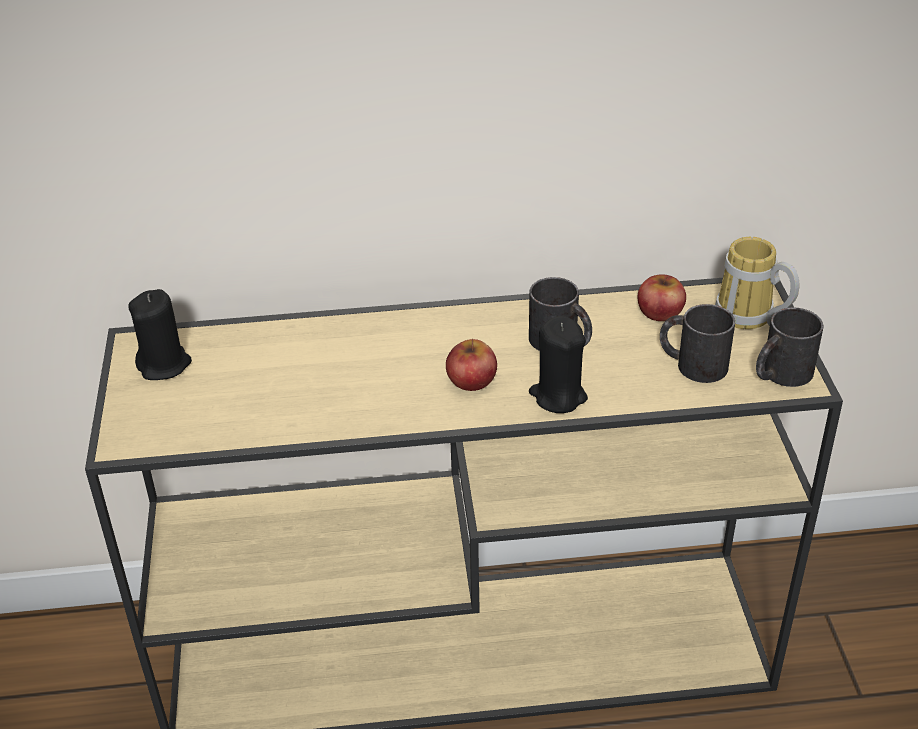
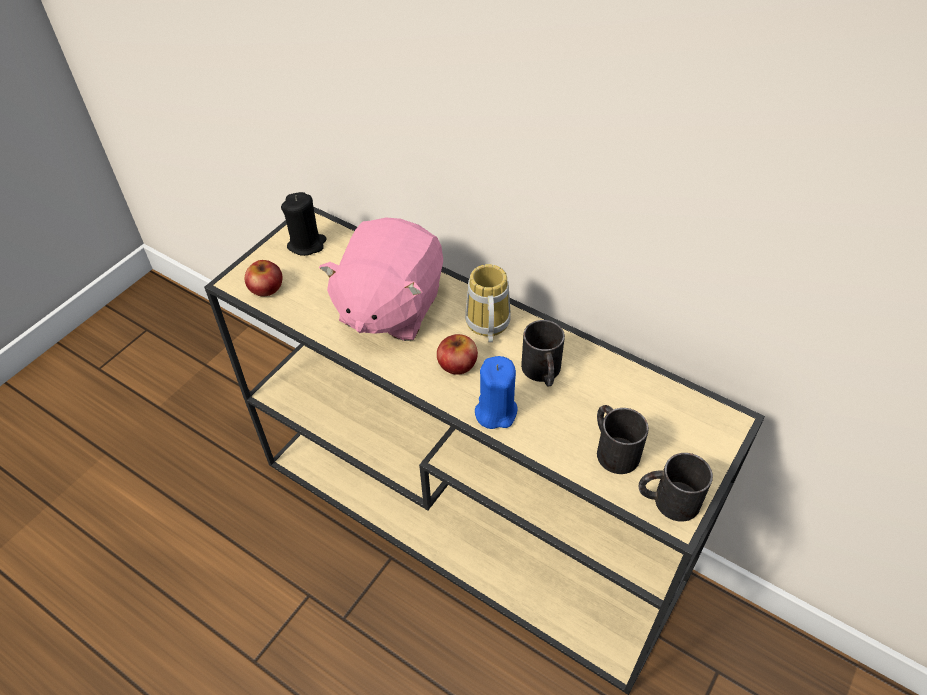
camera: 40 degrees right, 10 degrees up
(339, 371) = (389, 307): none -> pink plush toy
(558, 396) = (495, 411): black candle -> blue candle
(660, 311) = (637, 392): apple -> apple (266, 287)
(748, 319) = (696, 440): mug -> mug (485, 326)

